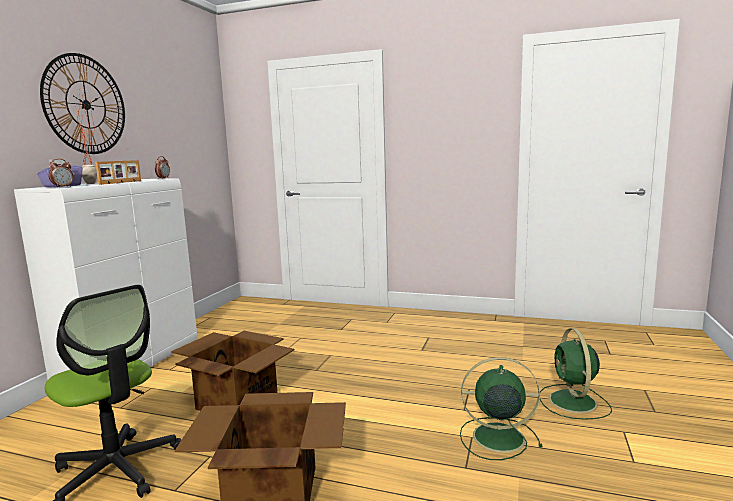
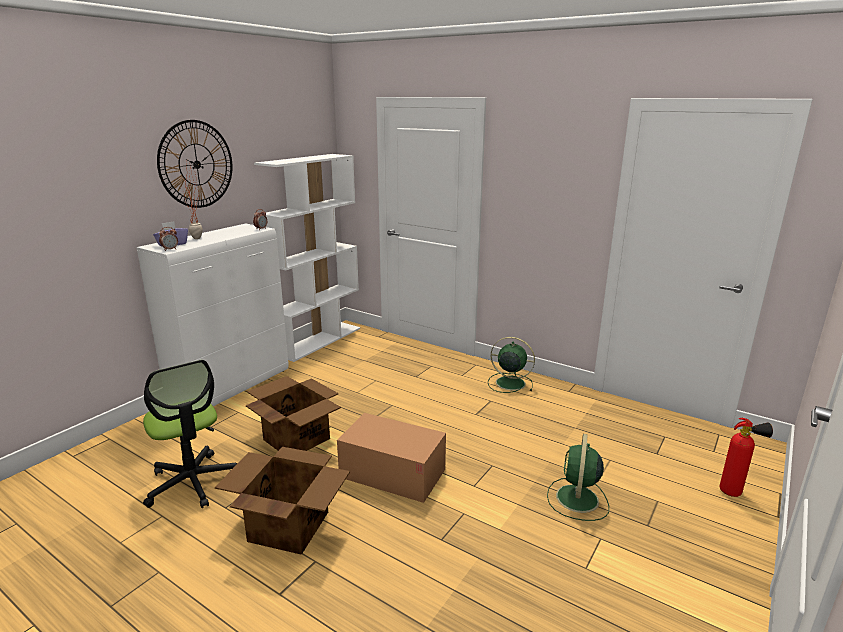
camera: 15 degrees right, 10 degrees up
(121, 182) = (220, 240): picture frame -> none
(220, 314) = (319, 340): none -> white bookcase
(369, 414) = (392, 473): none -> cardboard box
(496, 437) = (483, 518): green fan -> green fan (509, 383)
(700, 371) = (735, 492): none -> fire extinguisher

